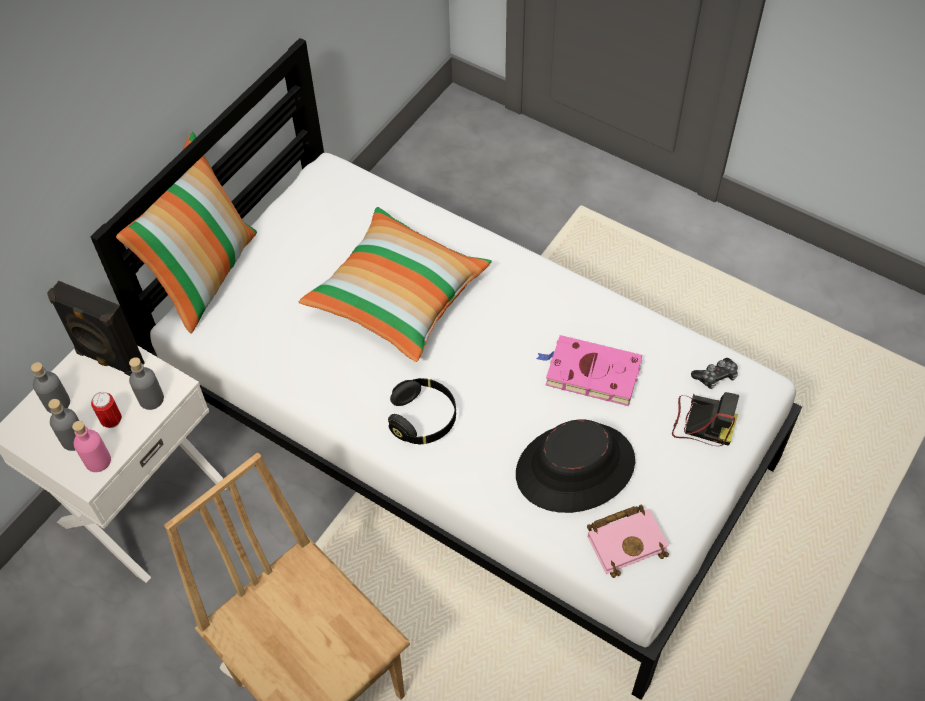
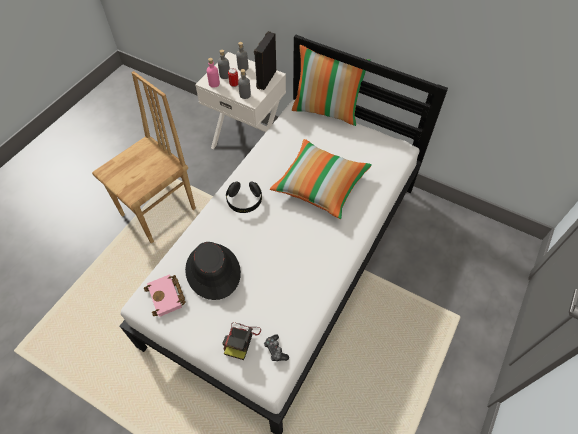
camera: 85 degrees right, 0 degrees up
(590, 373) = (275, 279): pink book -> none

